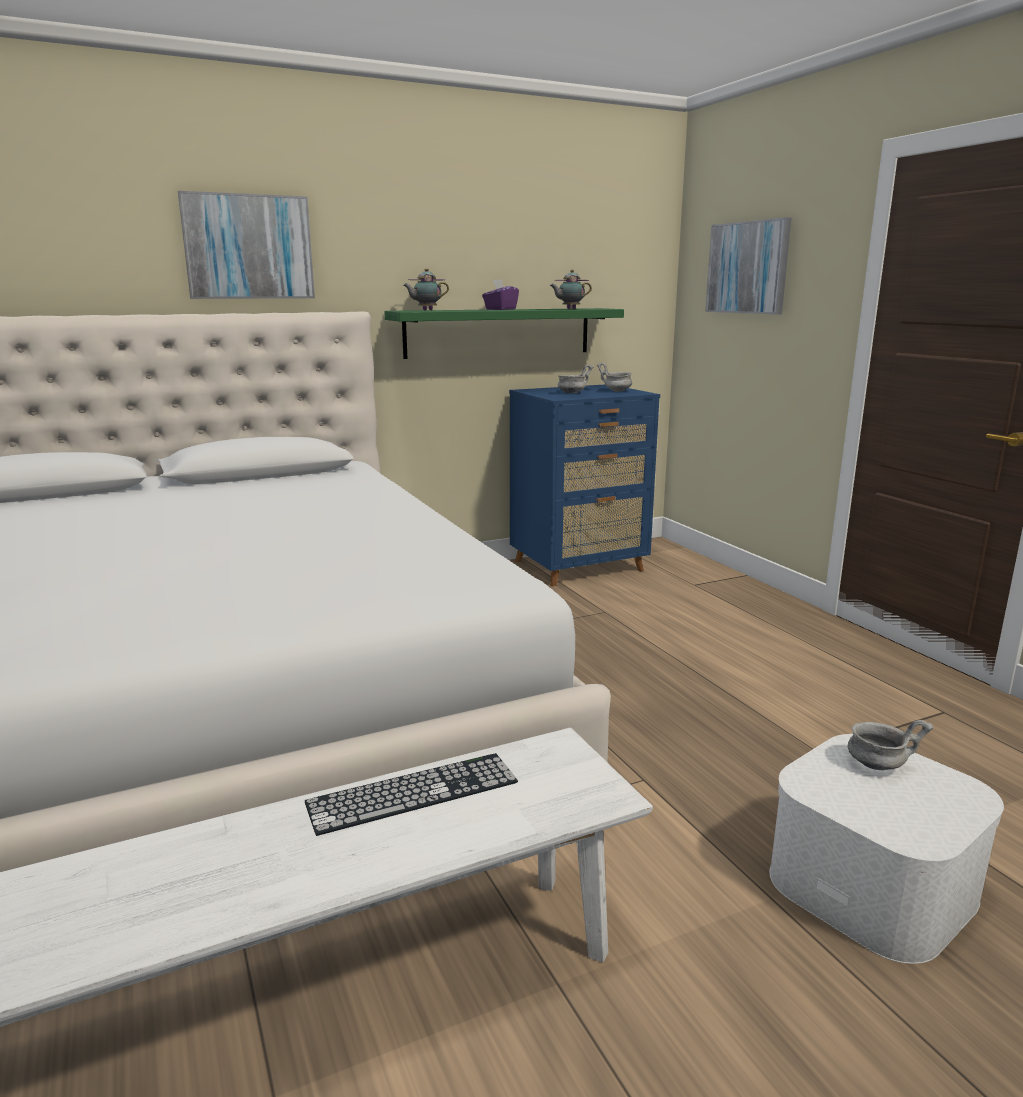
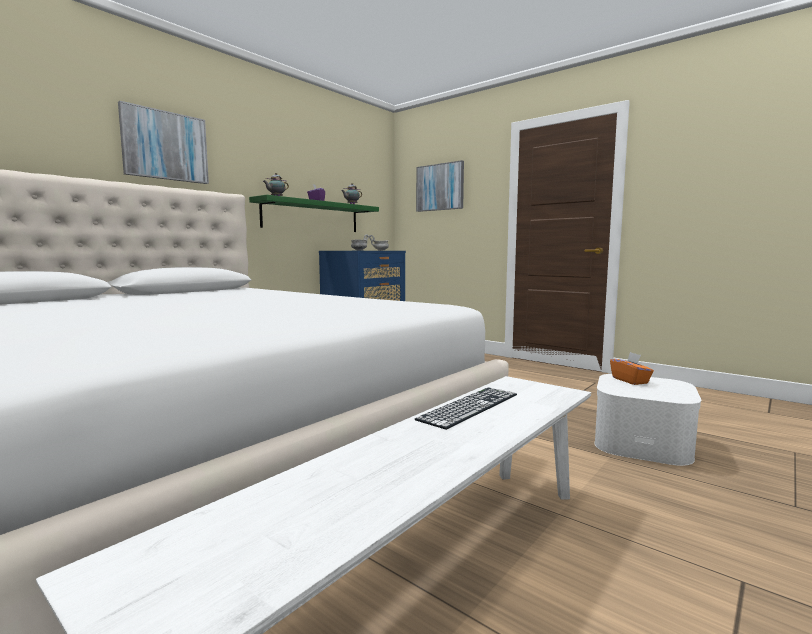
camera: 25 degrees left, 10 degrees down
(877, 764) = (630, 380): grey bowl -> orange tissue box

